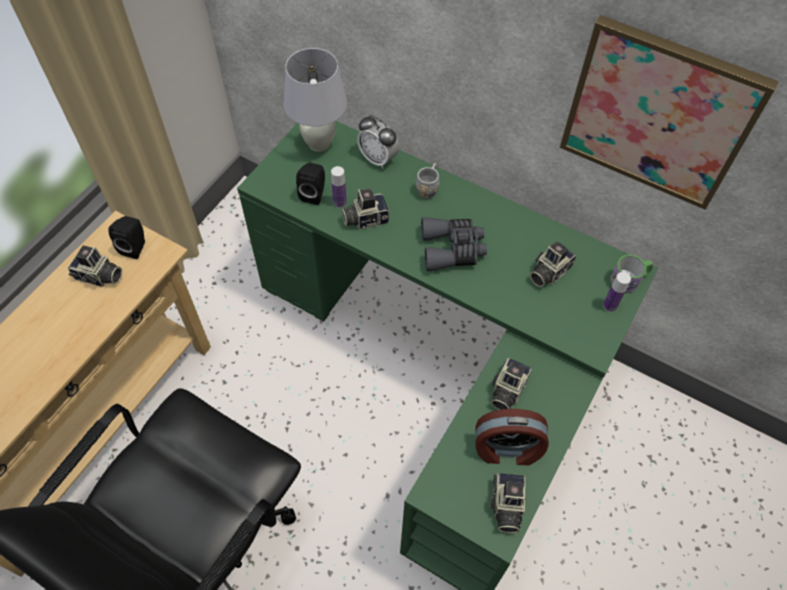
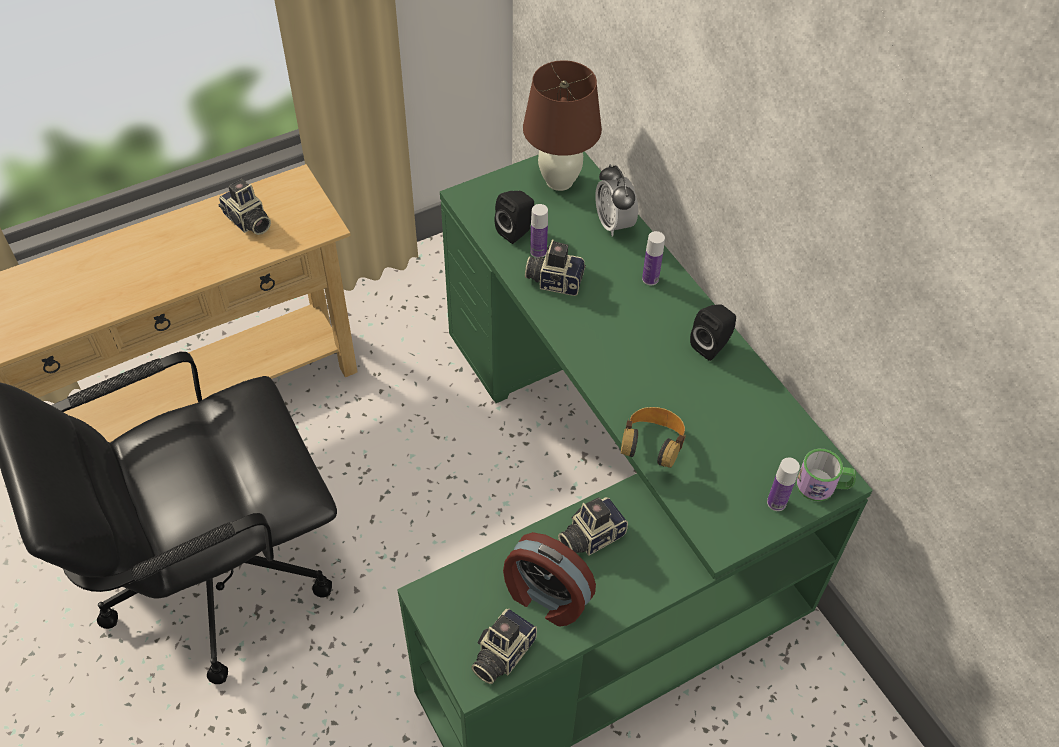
camera: 30 degrees right, 5 degrees down
(135, 247) = (301, 208): black speaker -> black speaker (712, 345)
(319, 143) = (559, 181): white table lamp -> brown table lamp
(428, 188) = (650, 279): grey mug -> bottle
(452, 249) = (630, 356): grey binoculars -> none
(509, 307) = (652, 447): none -> headphones
(548, 272) = (727, 431): camera -> none
(658, 114) = (891, 271): picture -> none

